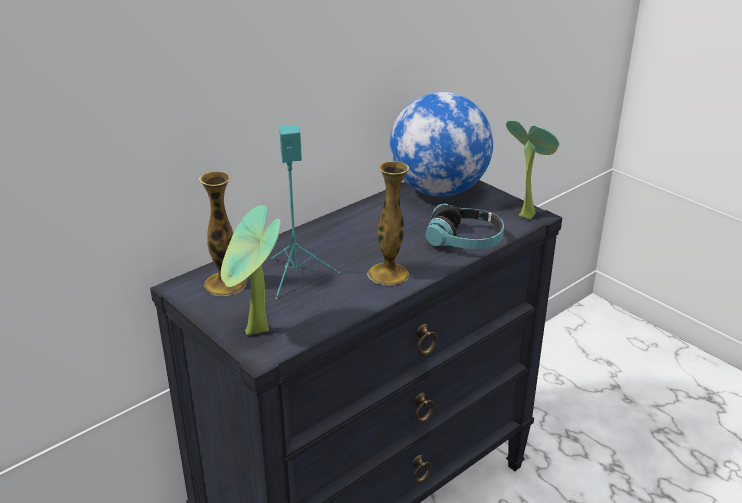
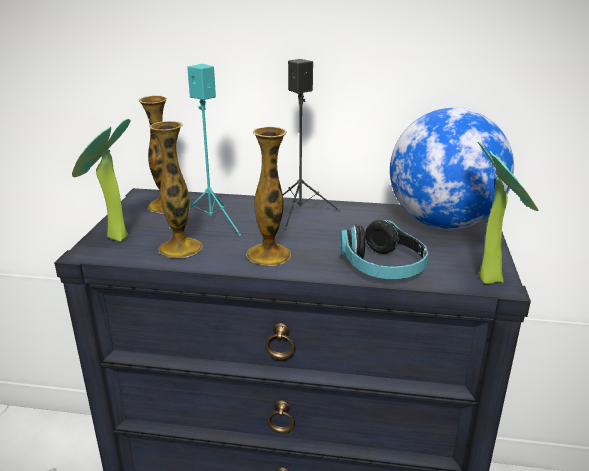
camera: 50 degrees right, 5 degrees down
(322, 307) = (180, 248): none -> vase
(340, 232) = (301, 213): none -> black speaker

